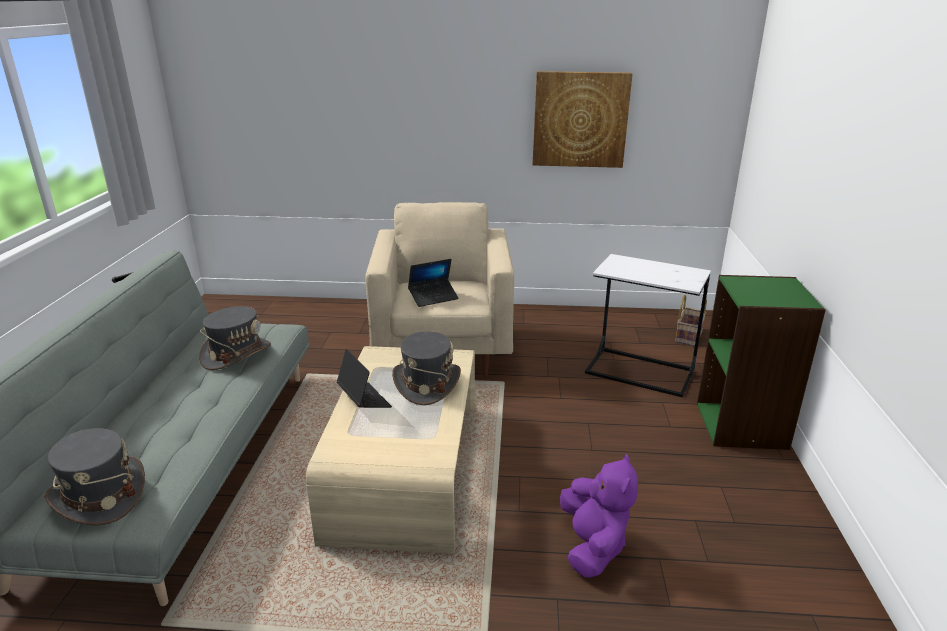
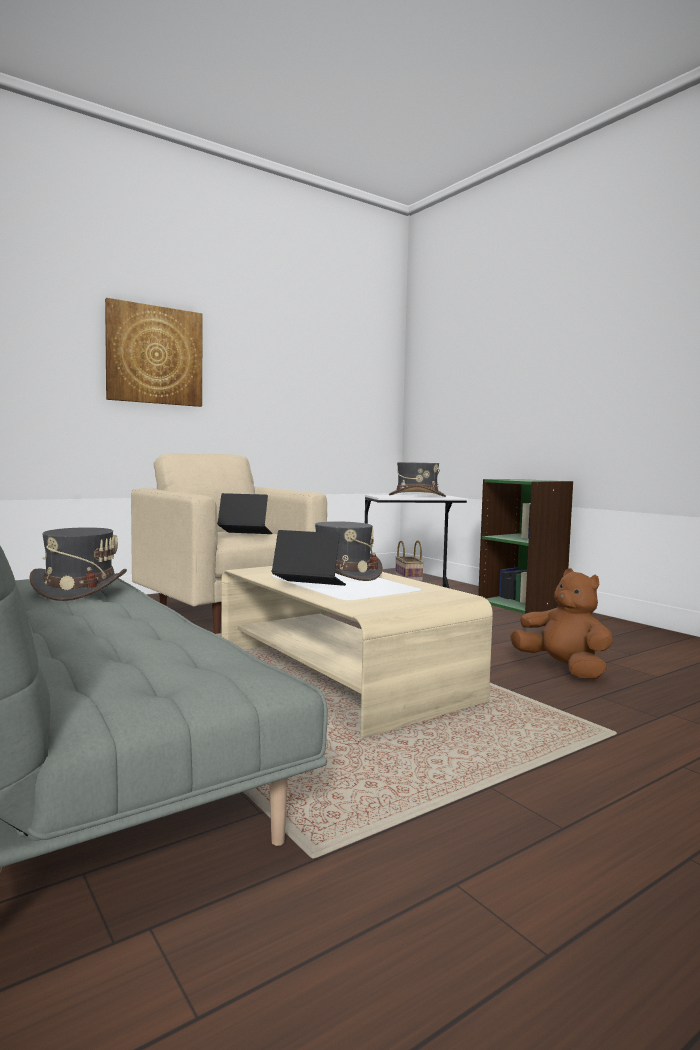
camera: 40 degrees left, 20 degrees down
(99, 495) = (156, 681): grey hat -> grey hat (417, 496)
(433, 297) = (245, 534): laptop -> laptop turned 105 degrees counterclockwise
(580, 119) = (291, 396): picture -> picture (154, 355)
(593, 546) = (563, 669): purple plush toy -> brown plush toy

